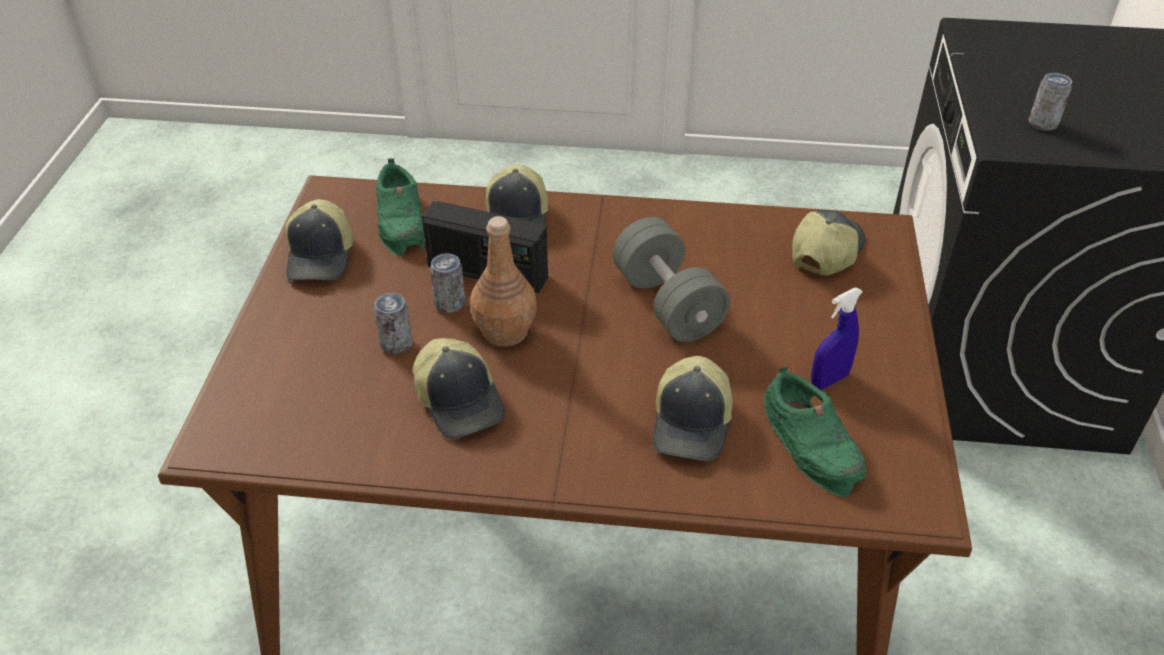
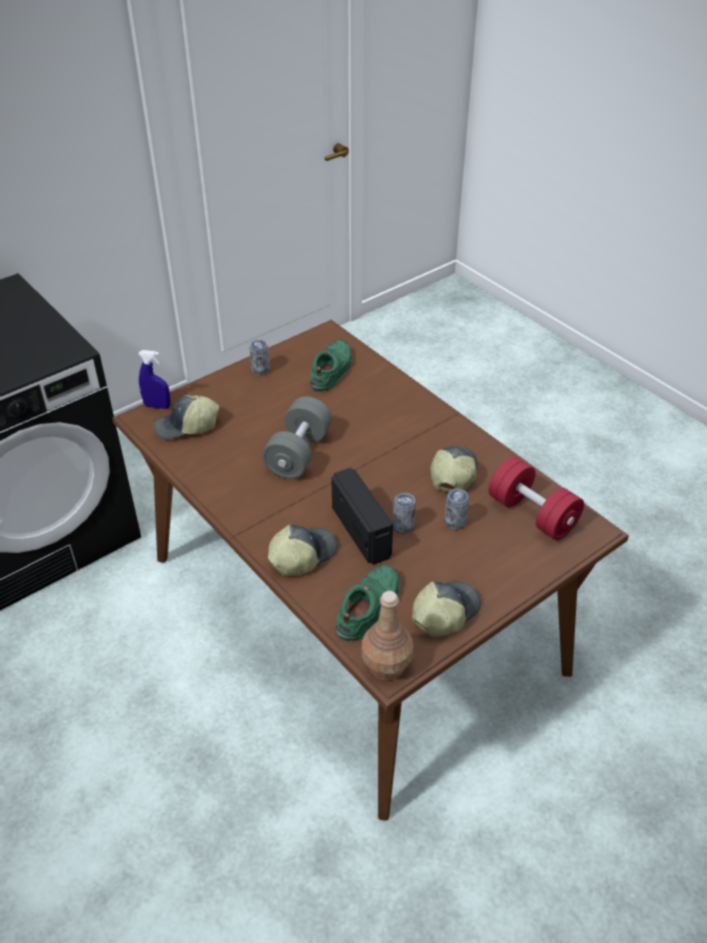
camera: 135 degrees left, 0 degrees up
(308, 414) = (532, 514): none -> red dumbbell
(505, 332) = (393, 492): brown bottle -> brown bottle (386, 665)
(693, 424) = (365, 403): cap -> none
(829, 380) = (287, 382): blue spray bottle -> blue spray bottle (157, 406)
(1042, 124) = (33, 347): can -> can (260, 370)

